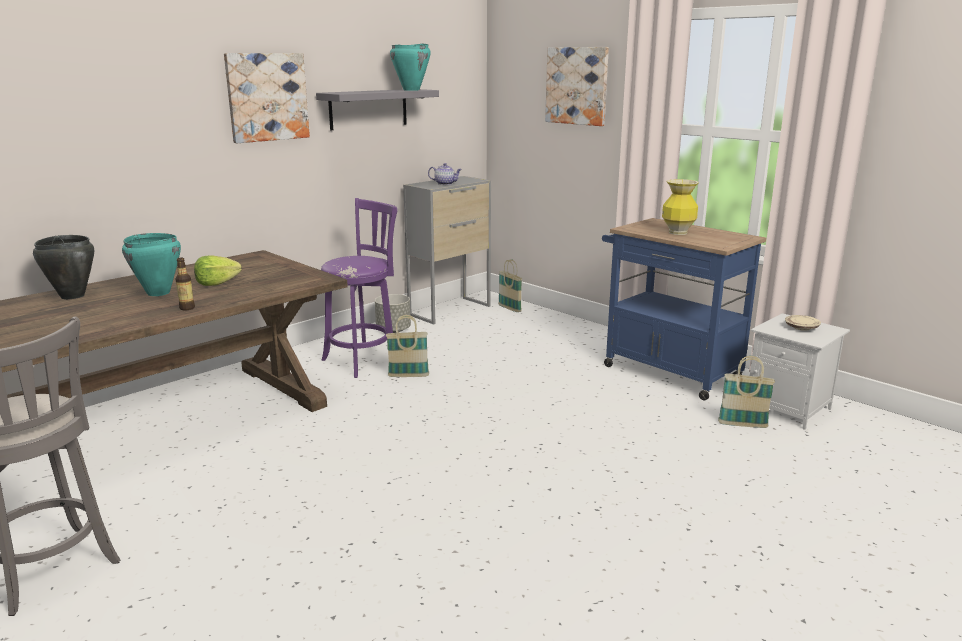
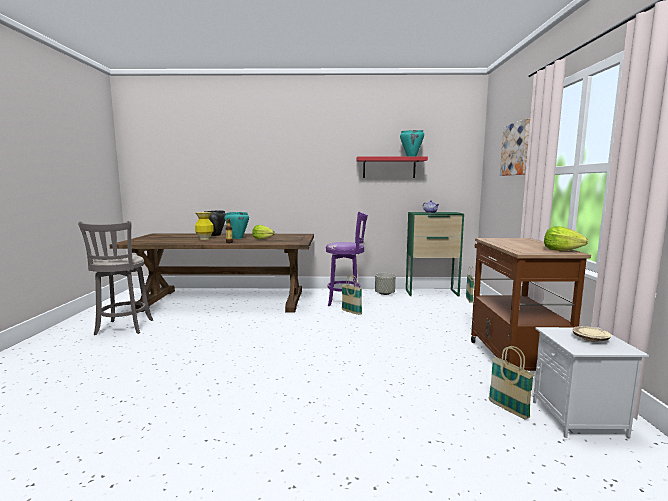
camera: 45 degrees right, 10 degrees down
(267, 97) = (328, 159): picture -> none
(368, 109) = (389, 168): grey shelf -> red shelf
(451, 310) = (432, 293): grey cabinet -> green cabinet
(667, 372) = (513, 359): blue cart -> brown cart
(677, 233) = (517, 244): vase -> vase (204, 239)
(733, 235) = (561, 250): none -> lettuce

